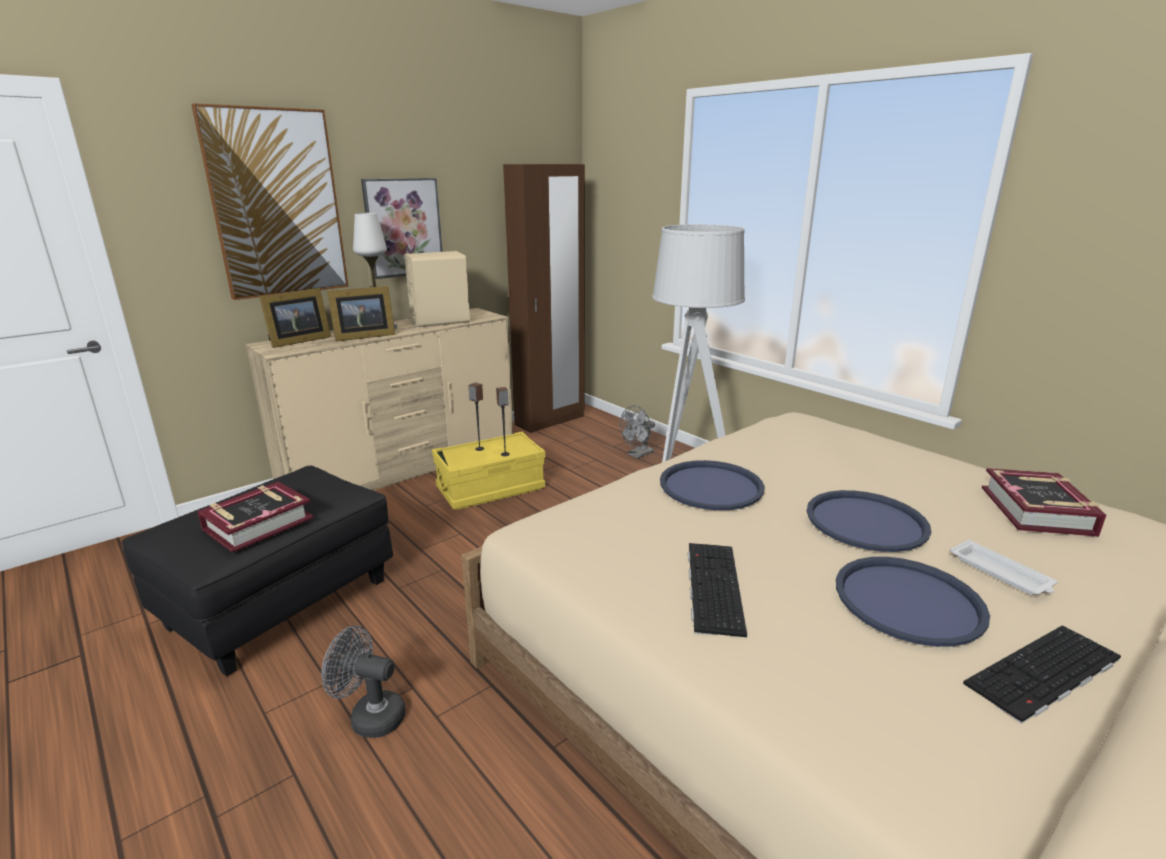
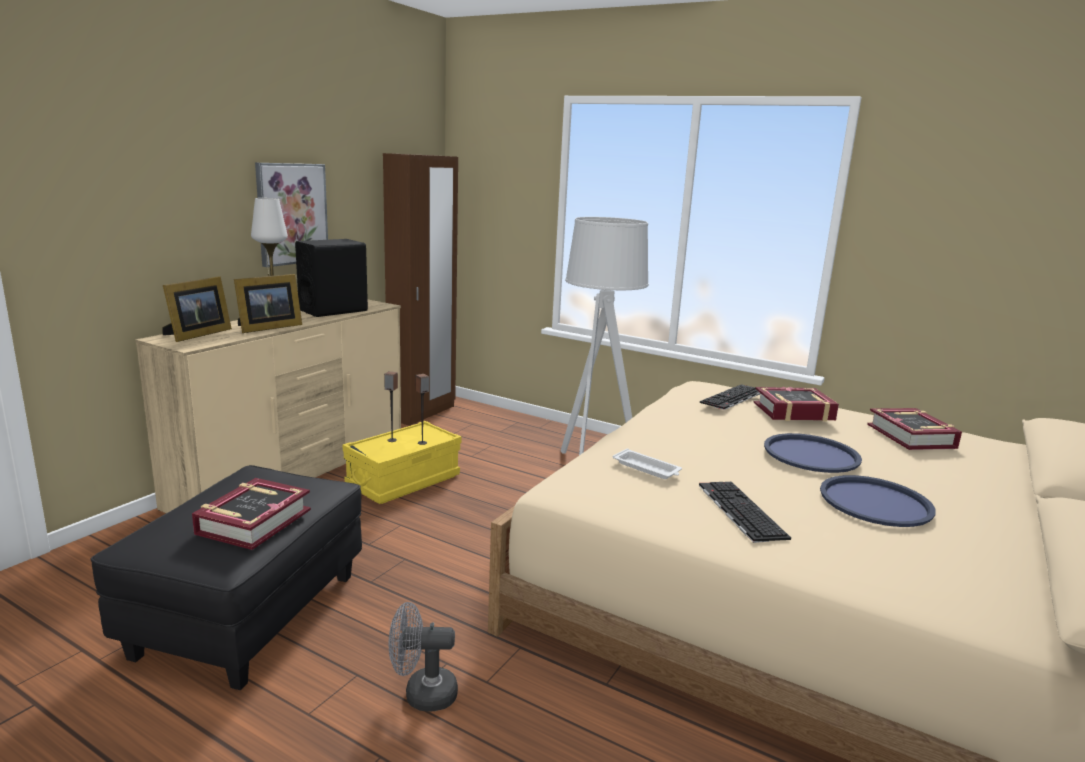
camera: 20 degrees left, 5 degrees down
(276, 204) = (173, 186): picture -> none
(440, 321) = (333, 310): beige speaker -> black speaker
(638, 455) = (529, 437): grey fan -> none
(711, 486) = (679, 441): blue tray -> none
(884, 462) = (793, 412): none -> book
(1001, 573) = (918, 478): white tray -> white tray (647, 468)
(1044, 674) = (981, 533): keyboard -> keyboard (733, 398)

